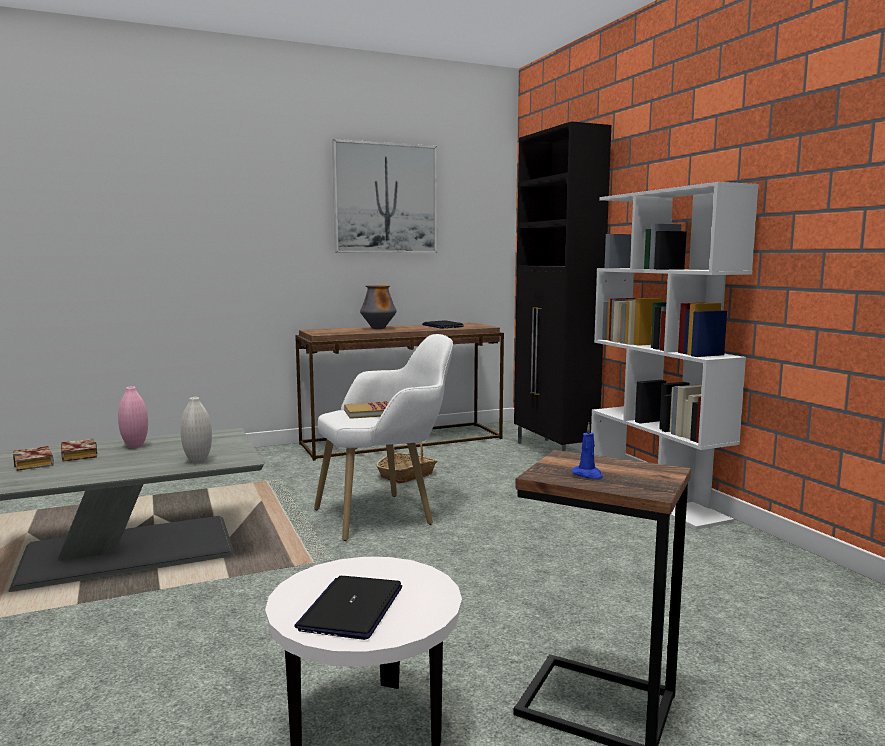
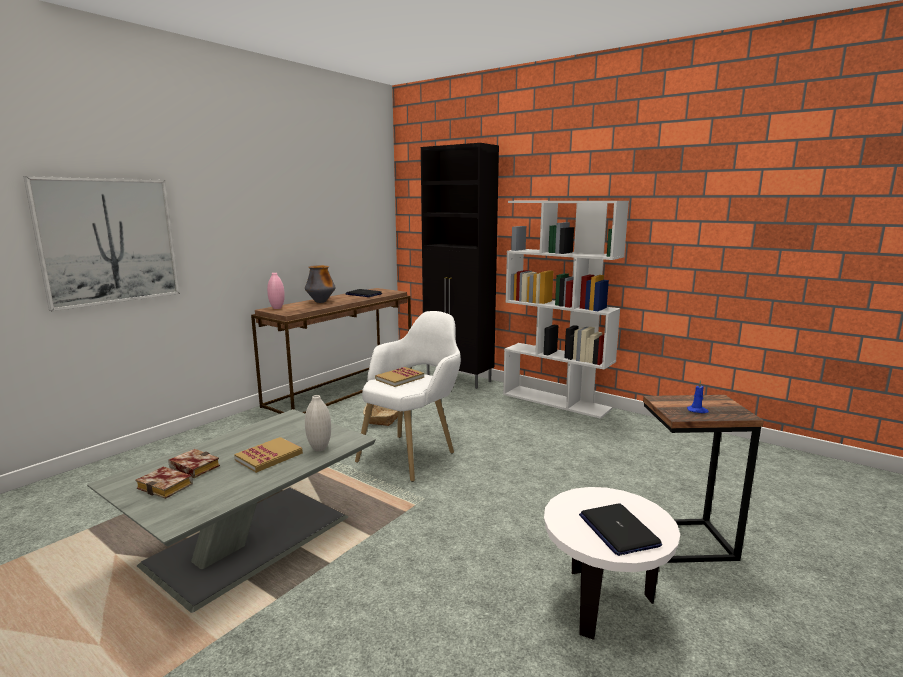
camera: 30 degrees left, 5 degrees up
(135, 446) = (232, 446): pink vase -> pink vase (277, 308)
(145, 459) = (269, 457): none -> book
(385, 198) = (310, 191): picture -> picture (109, 241)

